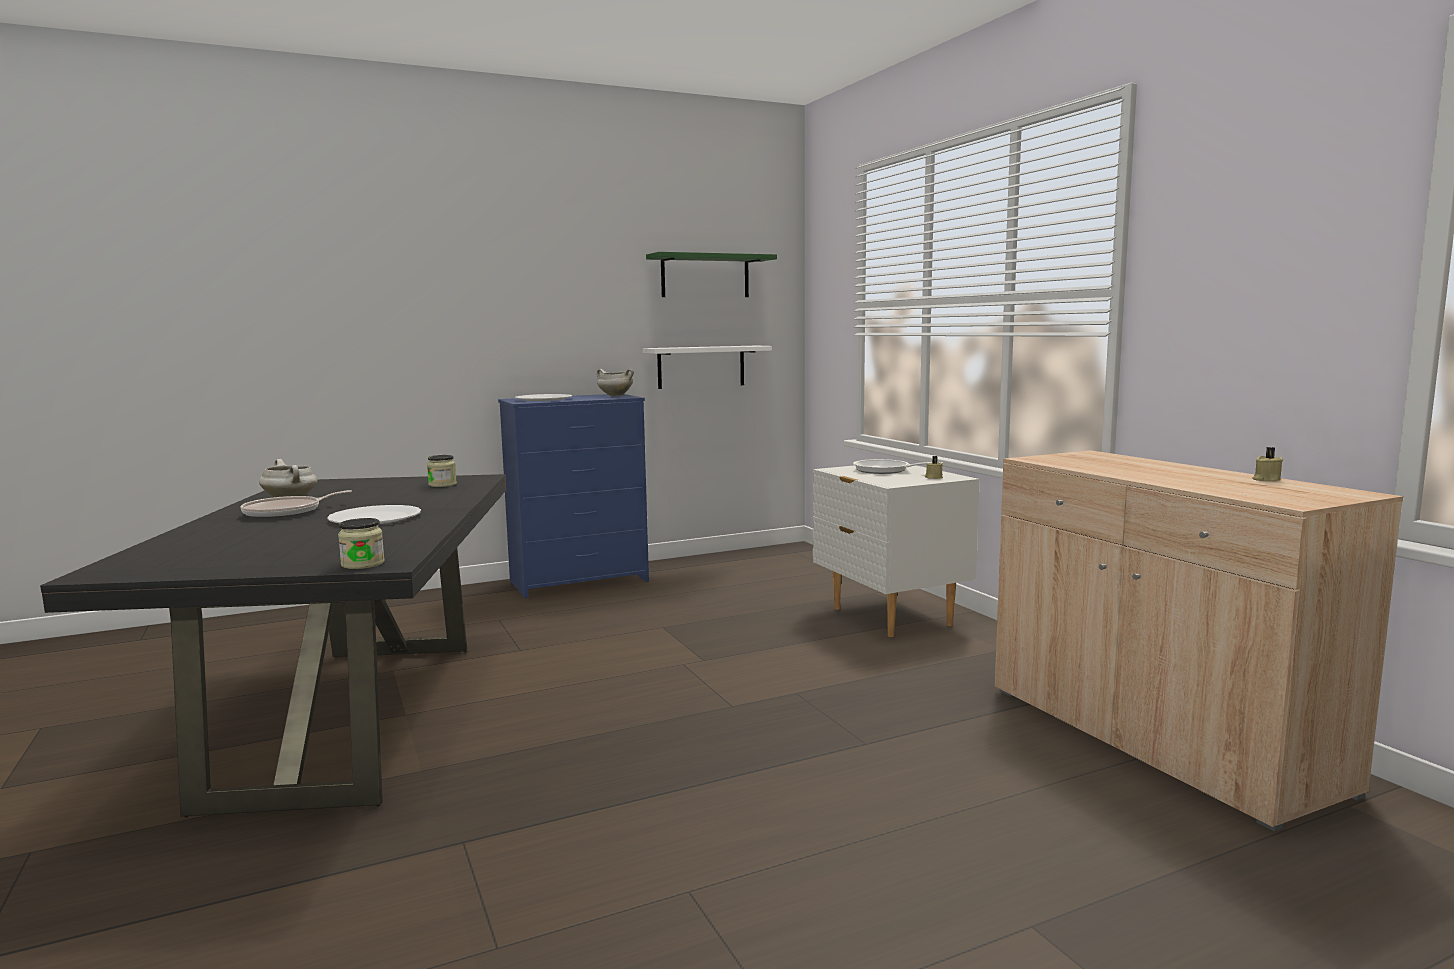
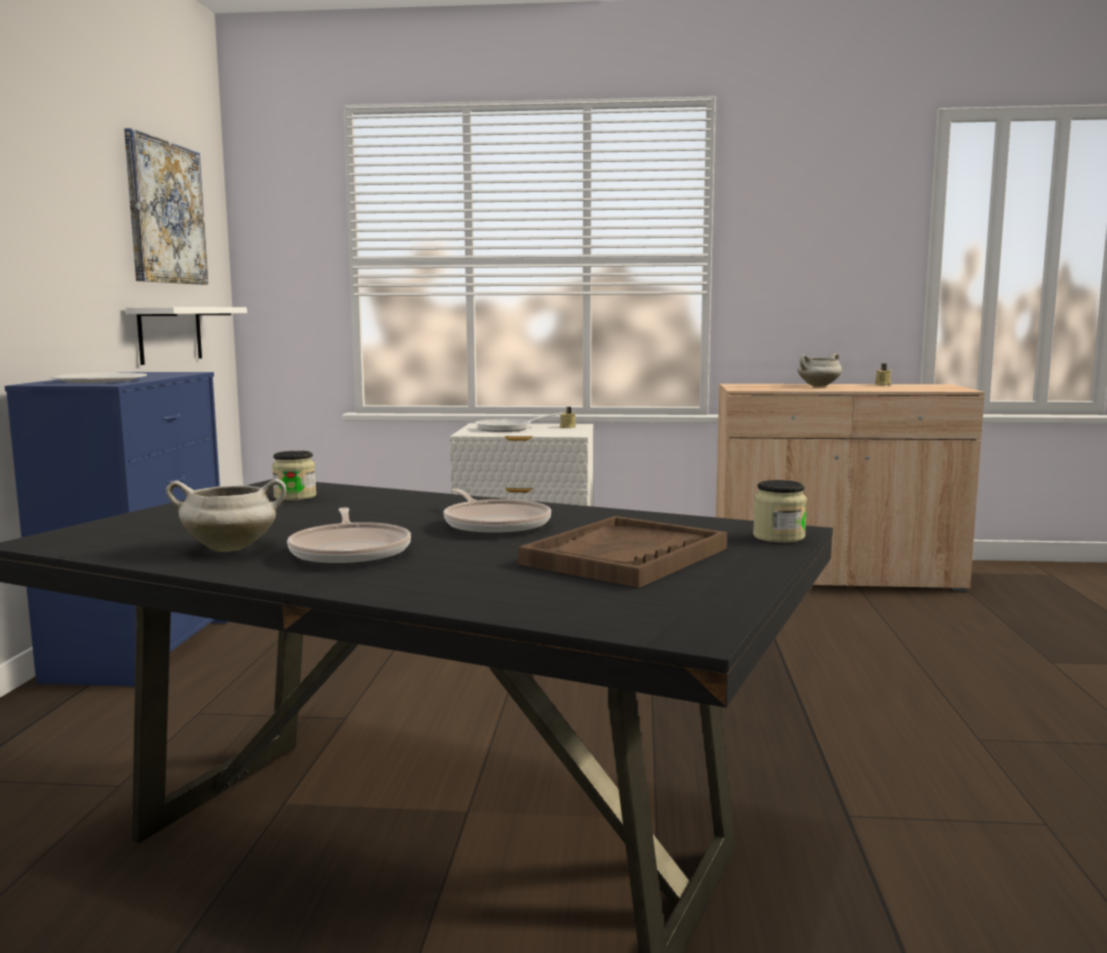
camera: 60 degrees left, 0 degrees up
(286, 546) = (625, 556): none -> brown tray
(375, 518) = (495, 524): white plate -> frying pan
(615, 395) = (152, 373): white cooking pot -> white cooking pot (818, 386)
(705, 276) = (165, 212): green shelf -> picture

